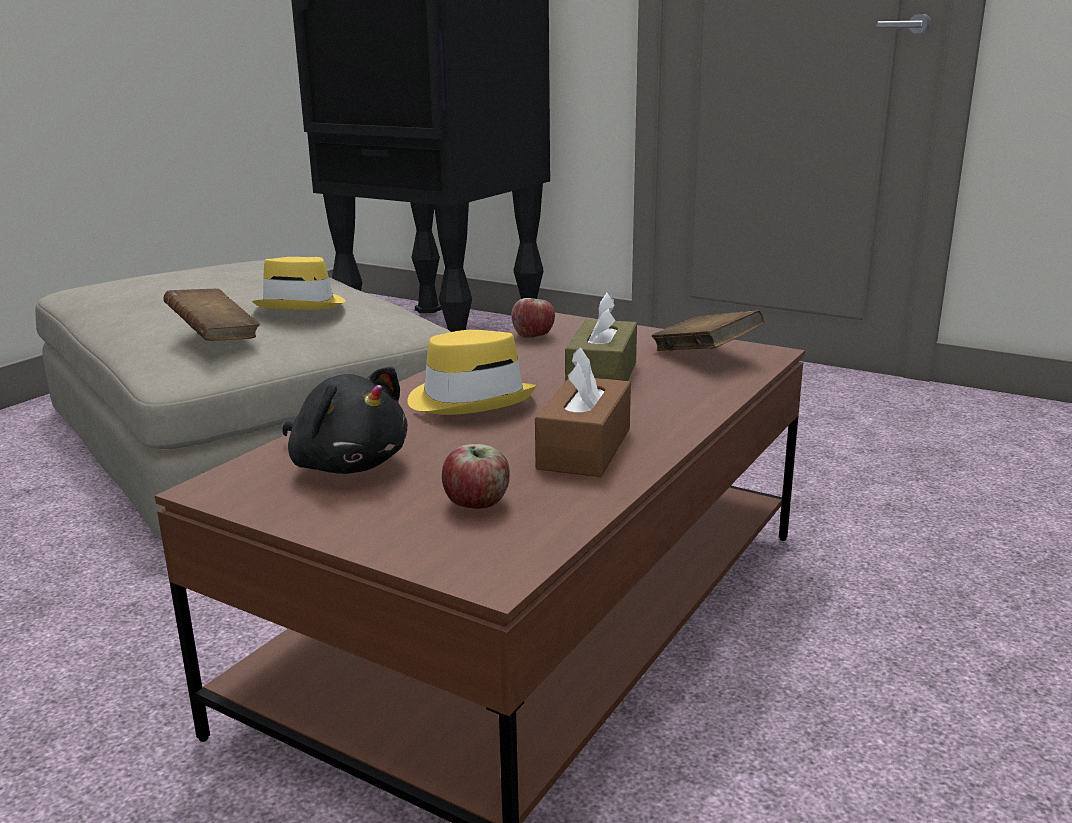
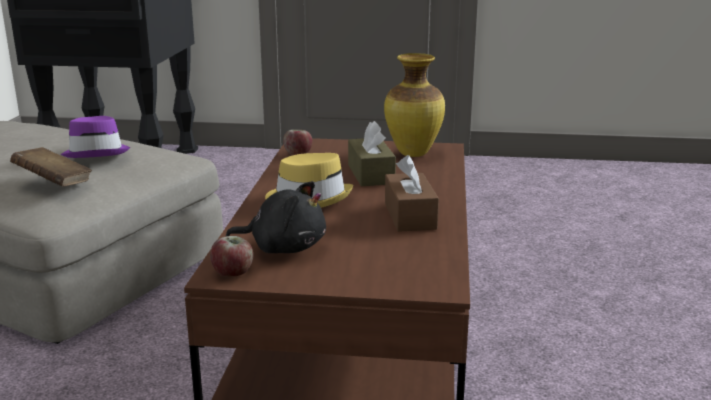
camera: 25 degrees left, 0 degrees up
(302, 305) = (97, 152): yellow hat -> purple hat
(477, 504) = (389, 255): apple -> apple (233, 273)
(704, 356) = (414, 154): brown book -> vase

